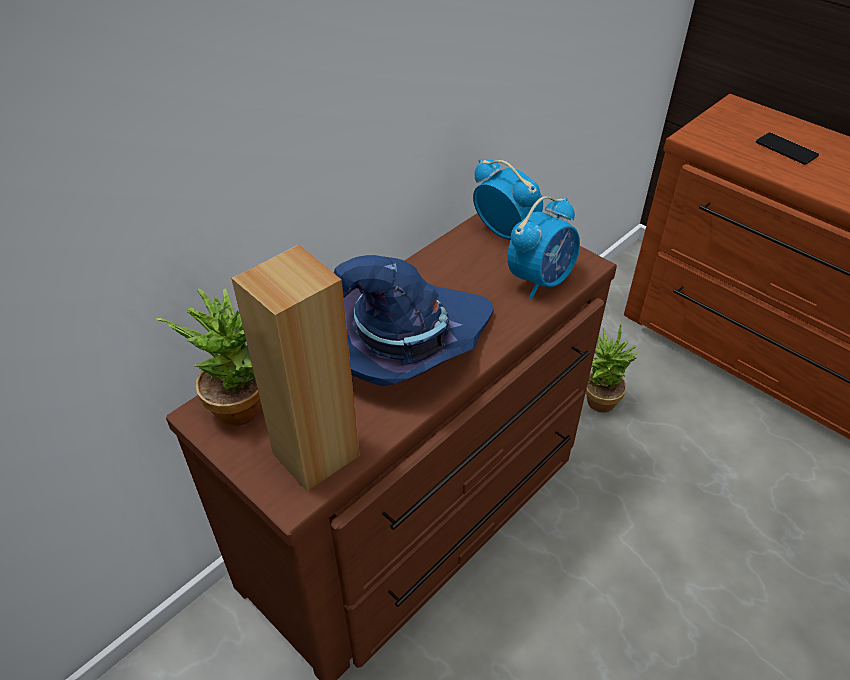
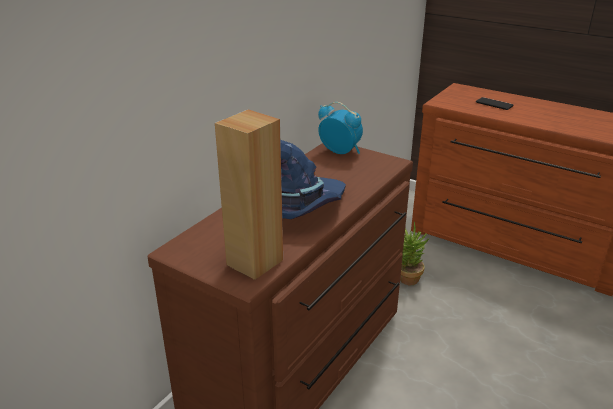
camera: 10 degrees left, 15 degrees down
(243, 401) = (197, 242): potted plant -> none
(540, 280) = (369, 171): alarm clock -> none

